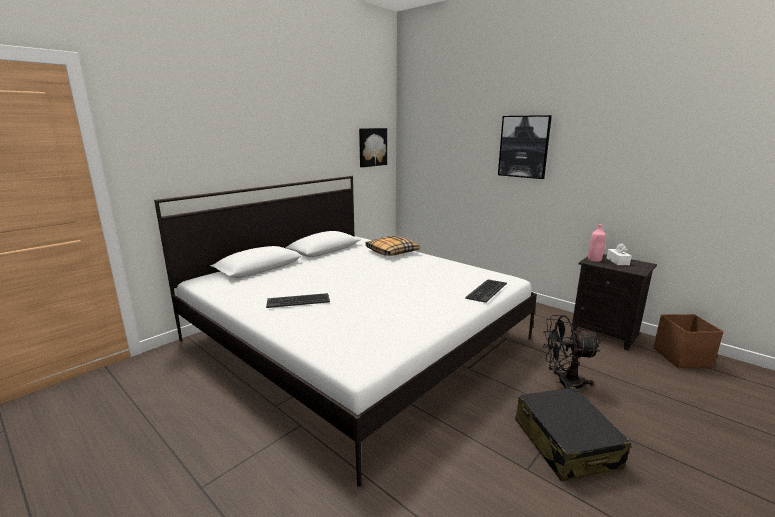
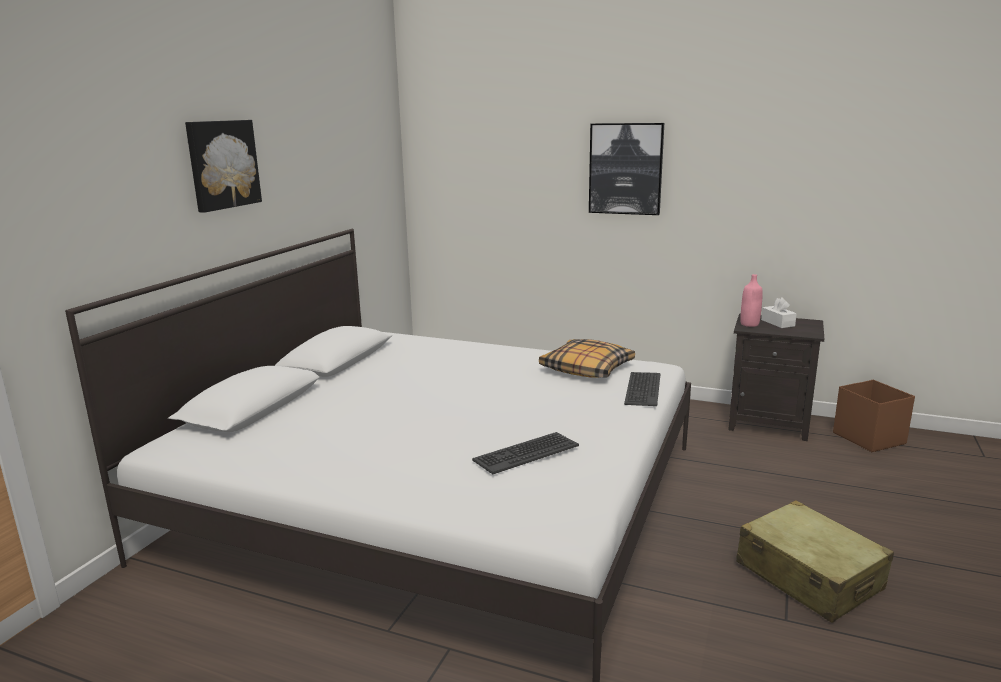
camera: 20 degrees left, 0 degrees up
(298, 301) = (382, 451): keyboard -> keyboard (526, 453)
(372, 147) = (373, 177): picture -> picture (222, 164)
(391, 252) = (454, 349): pillow -> pillow (586, 369)
(563, 383) = (760, 500): black fan -> none
(565, 444) = (808, 576): black suitcase -> beige suitcase

